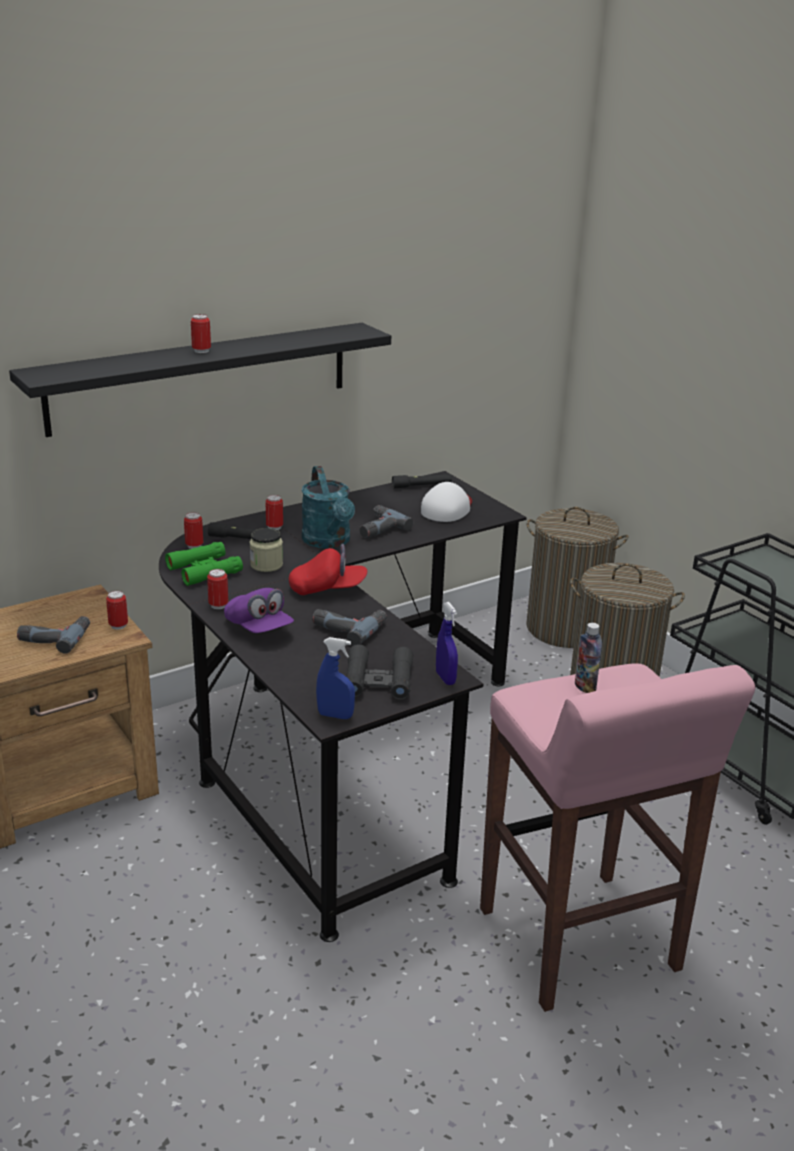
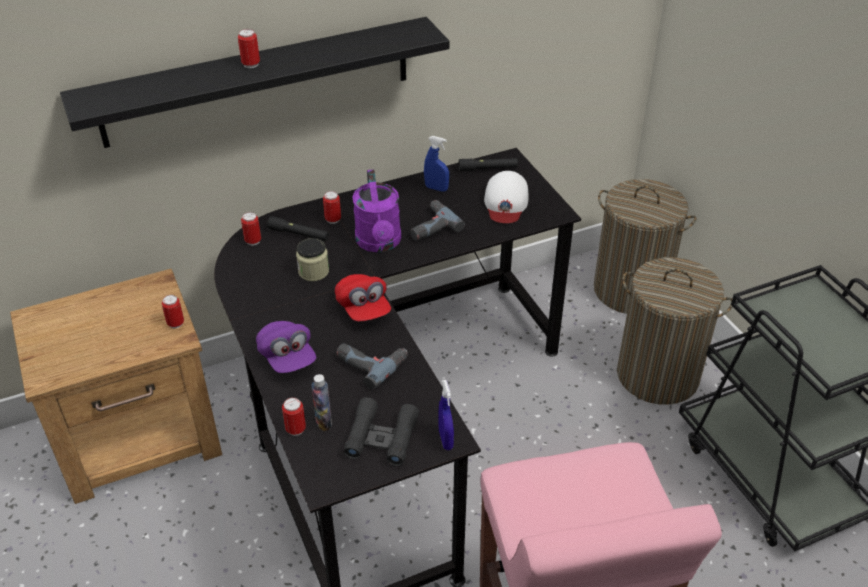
camera: 10 degrees right, 15 degrees up
(54, 637) = (117, 334): power drill -> none
(204, 570) = (255, 275): green binoculars -> none
(218, 605) = (257, 324): can -> can (295, 429)
(327, 589) = (363, 308): red cap -> red cap turned 60 degrees clockwise
(329, 542) = (379, 243): turquoise watering can -> purple watering can
(335, 715) = (330, 481): blue spray bottle -> blue spray bottle (436, 188)
(448, 508) = (506, 202): white cap -> white cap turned 150 degrees clockwise
(585, 687) = (572, 474): bottle -> bottle (323, 422)

